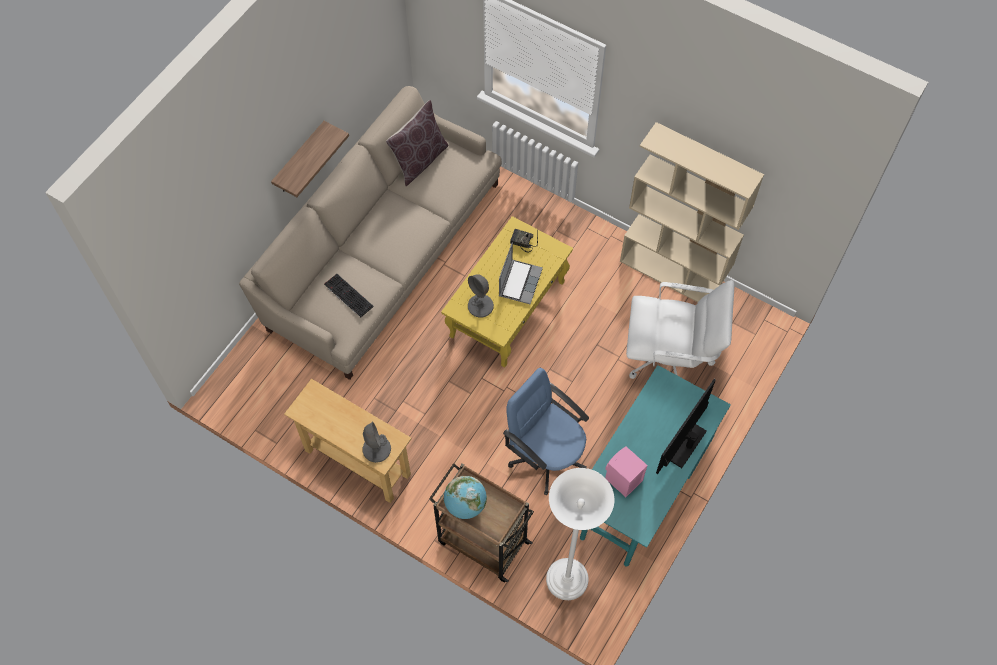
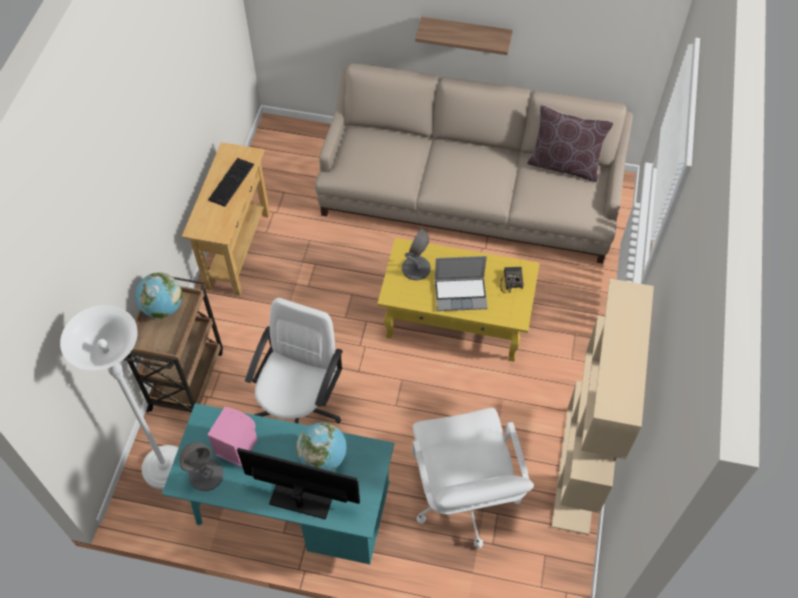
camera: 70 degrees right, 5 degrees down
(347, 295) = (380, 159): keyboard -> keyboard (231, 181)
(376, 449) = (206, 221): grey table lamp -> grey table lamp (206, 475)
(546, 455) = (300, 407): blue office chair -> white office chair
(654, 418) = (323, 457): none -> globe

